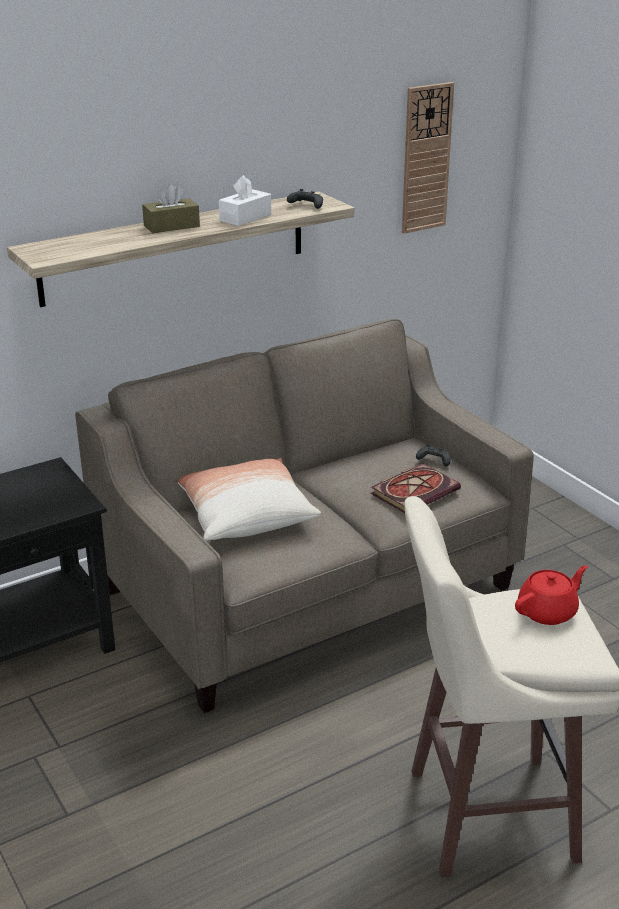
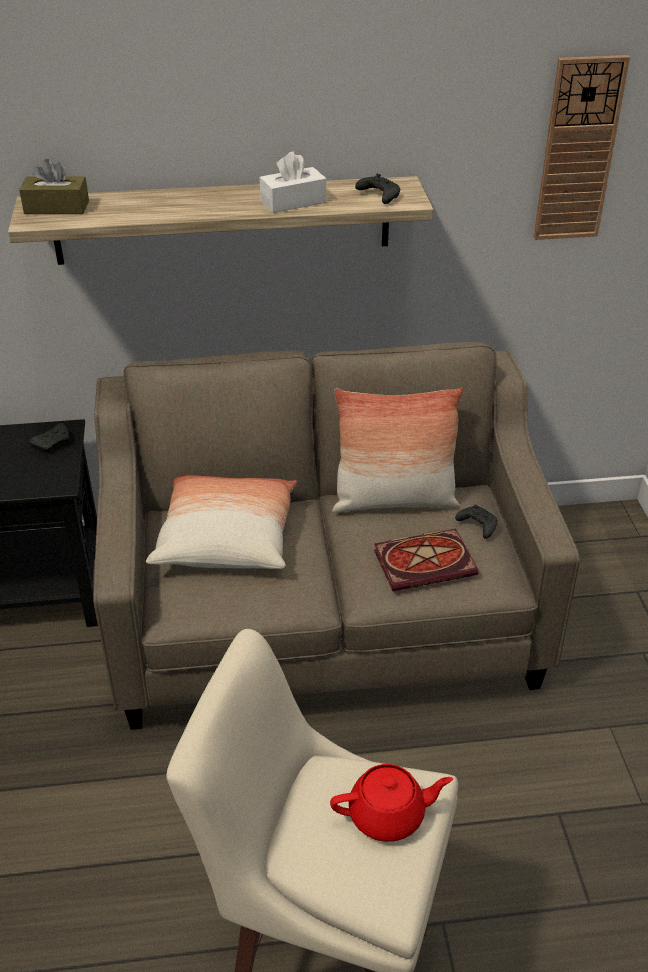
camera: 25 degrees right, 10 degrees up
(49, 479) = (53, 443): none -> black game controller
(171, 226) = (203, 199): brown tissue box -> brown tissue box (57, 207)
(356, 461) = (394, 500): none -> pillow

